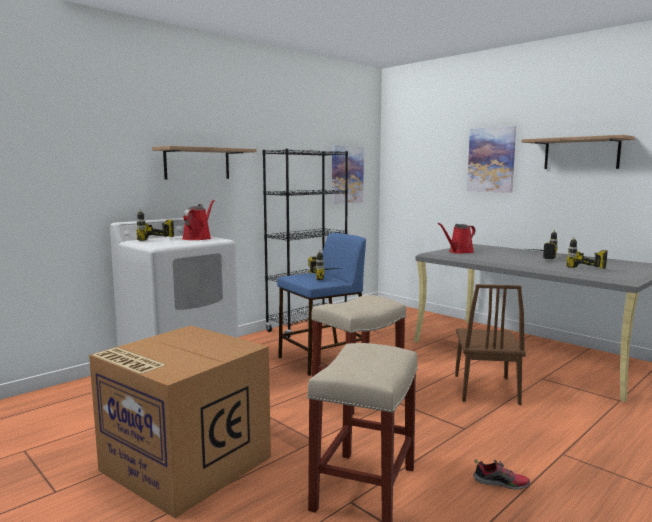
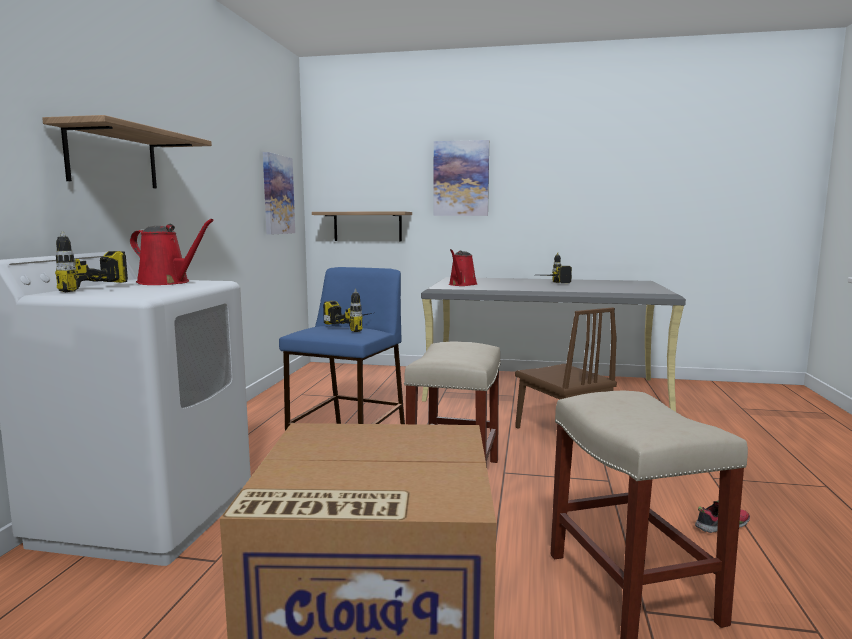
camera: 35 degrees left, 0 degrees up
(198, 238) = (167, 282): red watering can -> red watering can turned 135 degrees clockwise
(307, 326) = (267, 409): black bookcase -> none
(581, 153) = (562, 172): shelf -> shelf (367, 226)
(583, 270) = (618, 290): power drill -> none

